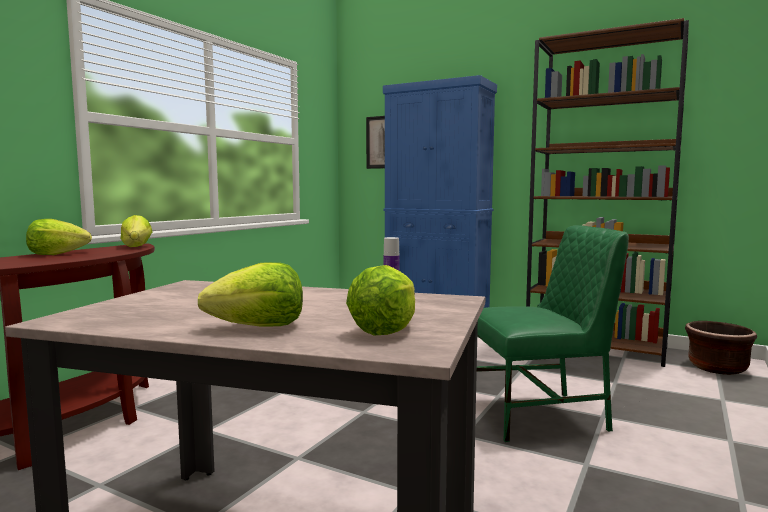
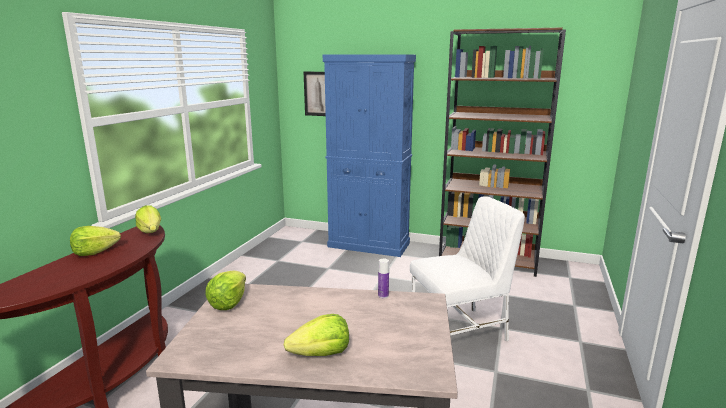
camera: 10 degrees left, 10 degrees up
(386, 329) = (402, 349): lettuce -> lettuce (228, 303)
(540, 415) = (460, 330): green chair -> white chair
(717, 368) = (569, 275): brown planter -> none

